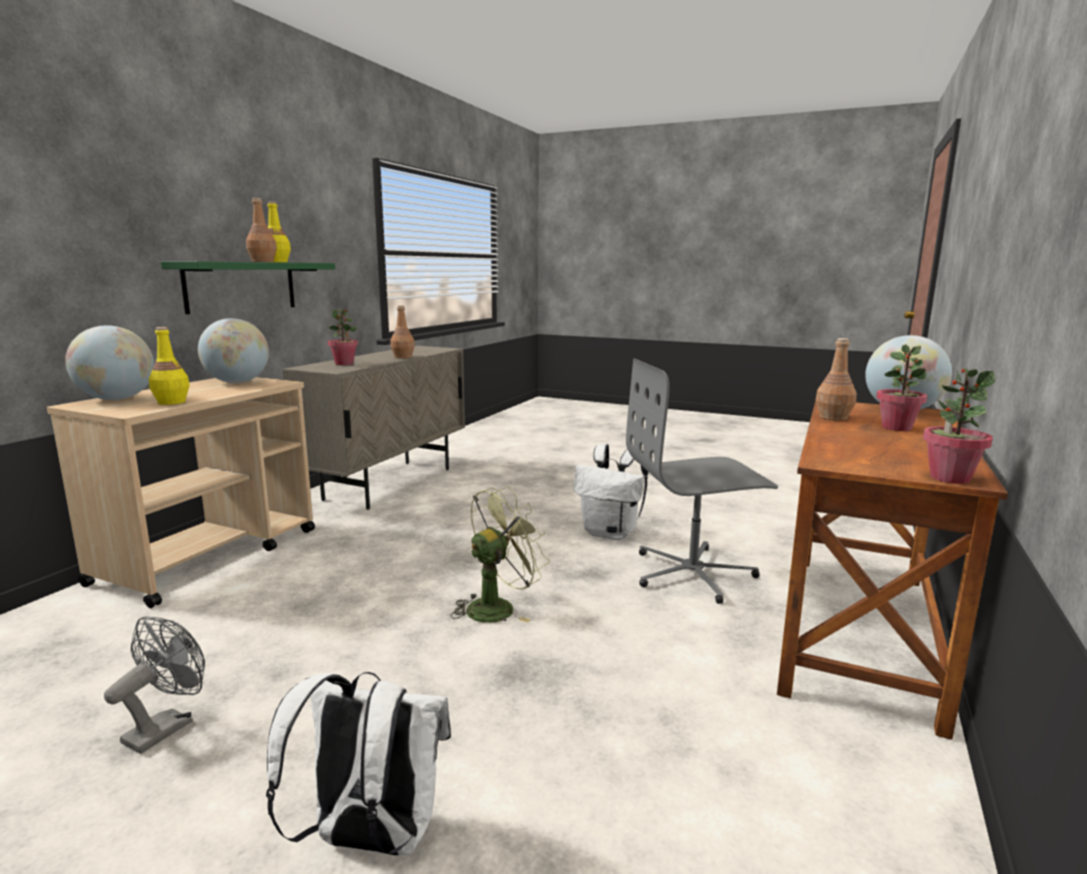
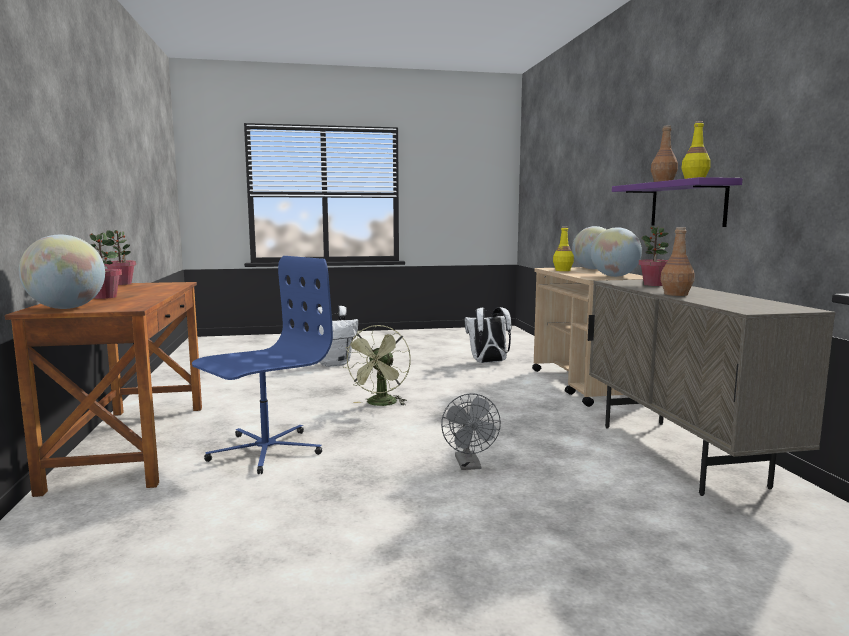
camera: 145 degrees right, 5 degrees down
(167, 726) = (434, 361): grey fan -> grey fan (469, 465)
(241, 286) = (687, 204): green shelf -> purple shelf
(611, 533) = (366, 466): white backpack -> white backpack (488, 362)
(693, 573) = (265, 450): grey office chair -> blue office chair
(833, 418) = (148, 298): brown bottle -> none

